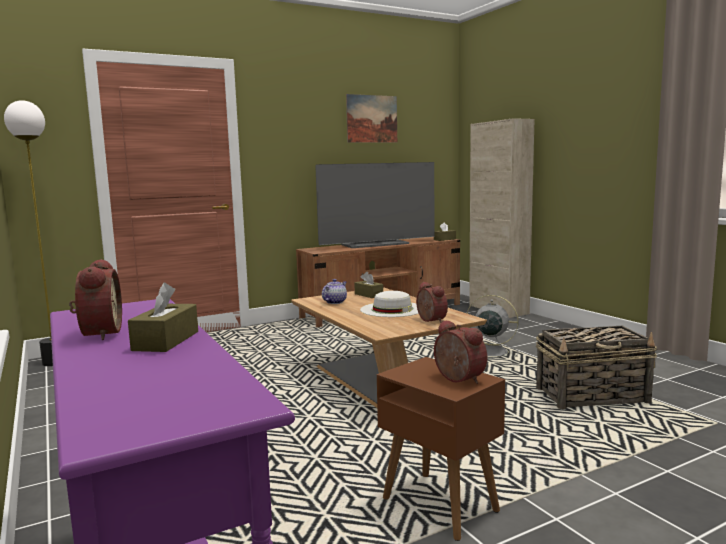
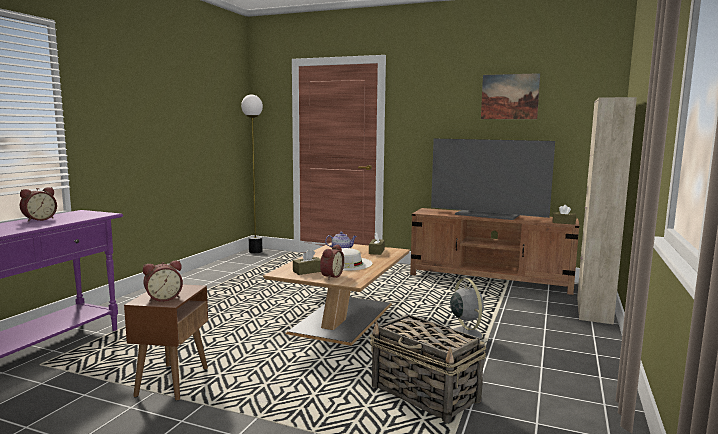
camera: 50 degrees right, 0 degrees up
(166, 341) = (27, 226): brown tissue box -> brown tissue box (308, 271)
(457, 379) = (163, 298): alarm clock -> alarm clock turned 45 degrees clockwise

